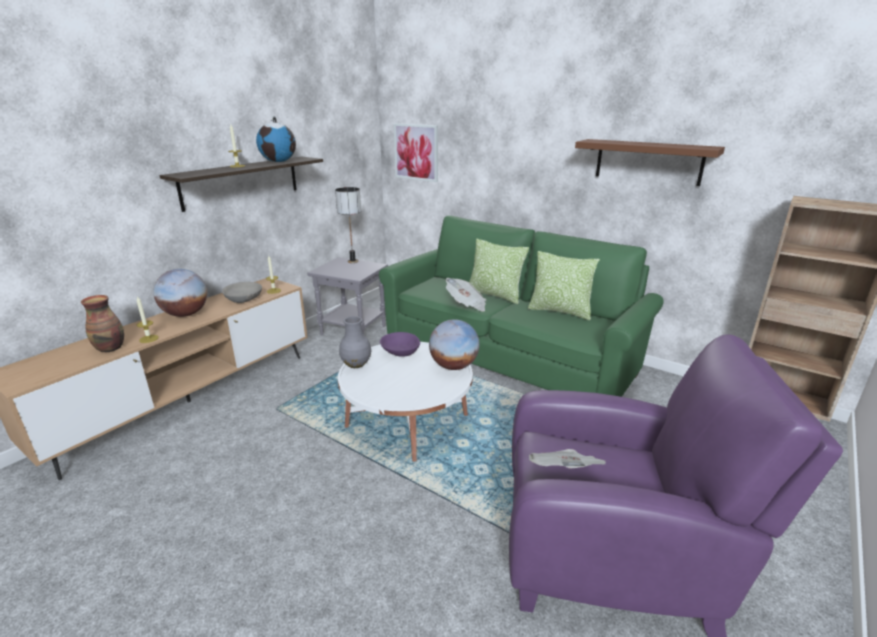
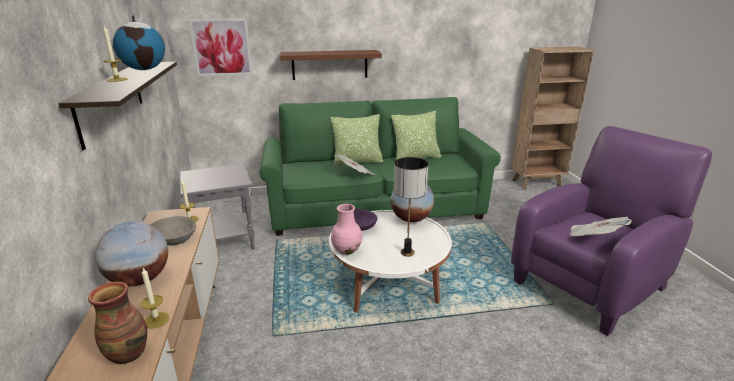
camera: 45 degrees left, 0 degrees up
(352, 261) = (205, 170): table lamp -> table lamp (407, 252)
(355, 364) = (346, 250): grey vase -> pink vase
(648, 162) = (442, 35): brown shelf -> brown shelf (329, 64)

